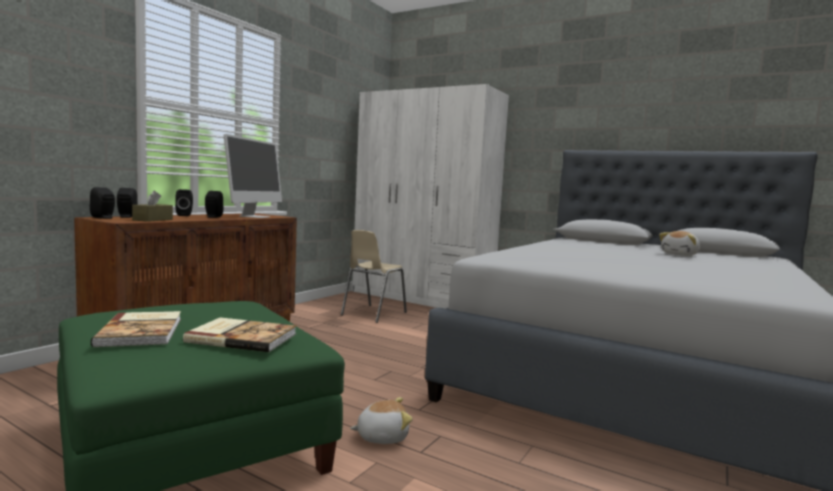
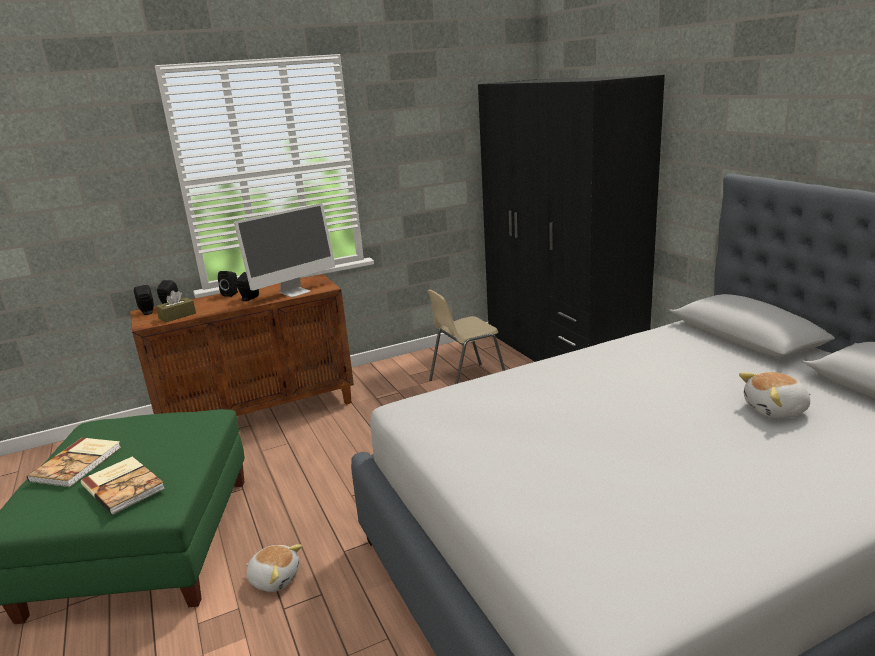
camera: 35 degrees right, 15 degrees up
(421, 298) = (560, 354): white wardrobe -> black wardrobe

